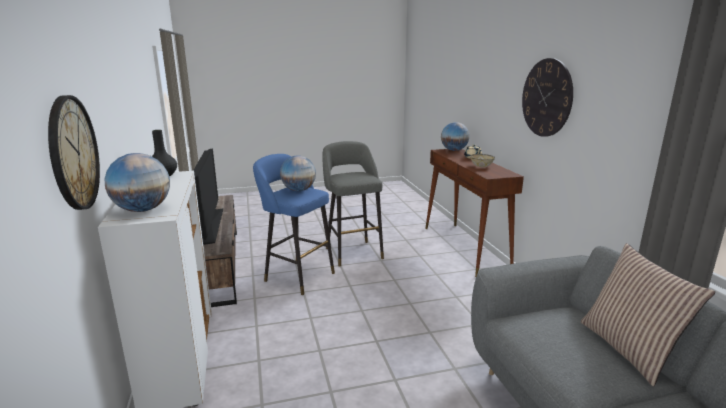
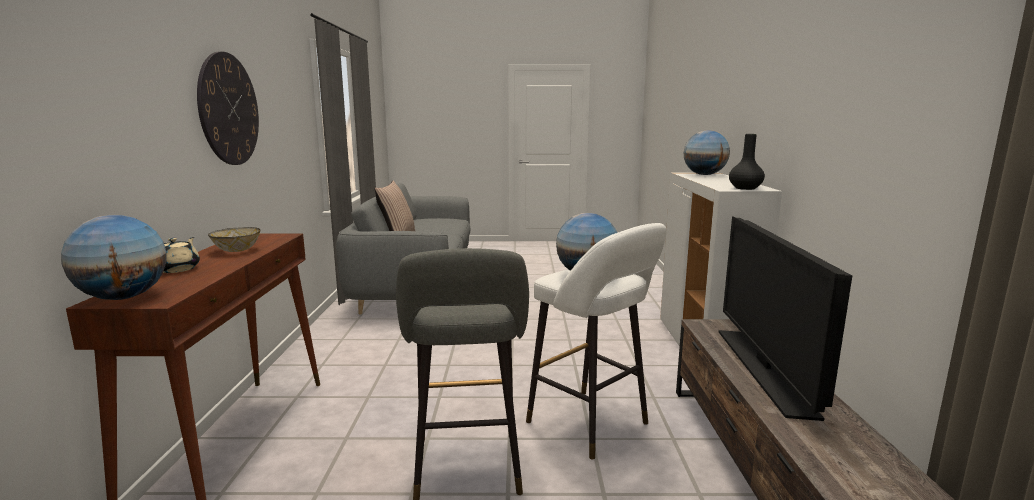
camera: 165 degrees left, 5 degrees down
(73, 153) = (727, 121): wall clock -> none
(296, 276) = (592, 425): blue stool -> white stool

